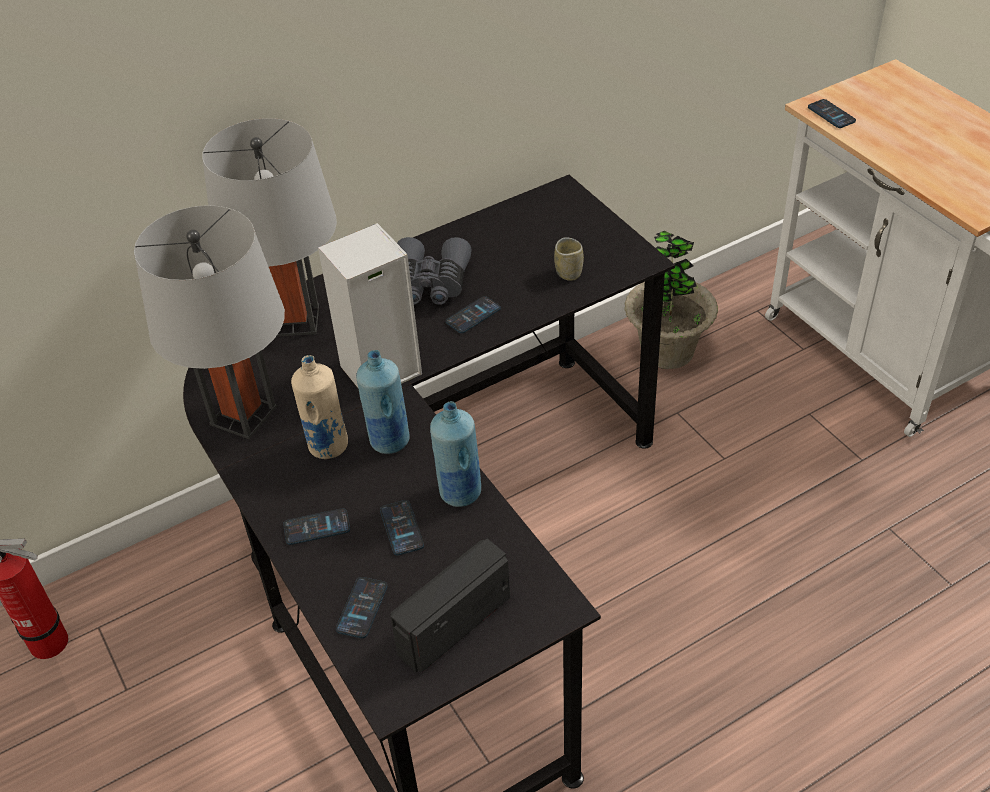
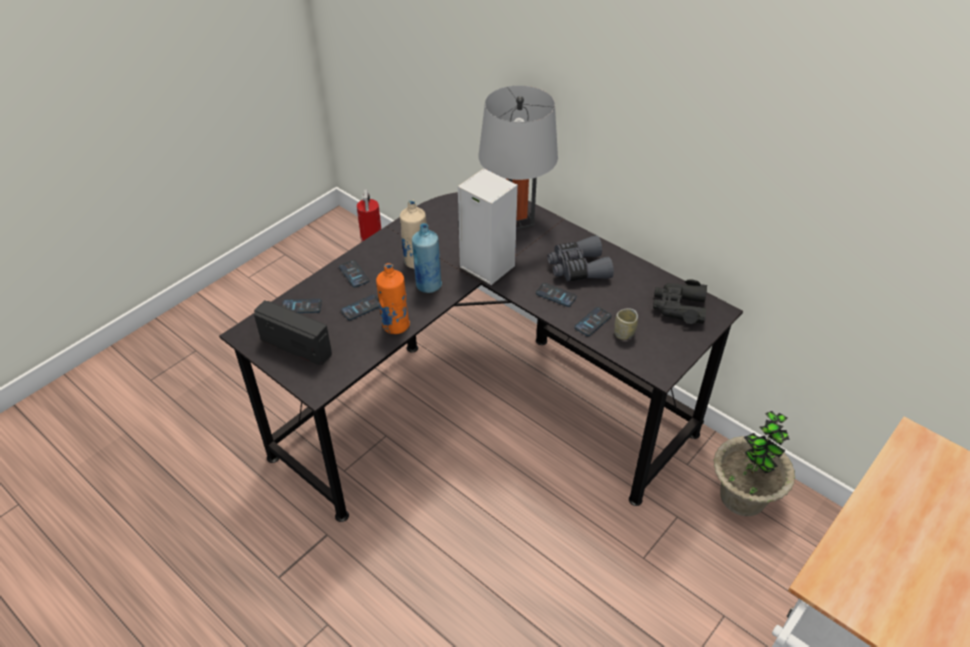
camera: 70 degrees right, 0 degrees up
(243, 416) = (429, 223): grey table lamp -> none
(459, 493) = (395, 326): blue bottle -> orange bottle
(542, 218) = (679, 307): none -> black binoculars
(831, 114) = (910, 452): phone -> phone (592, 322)

